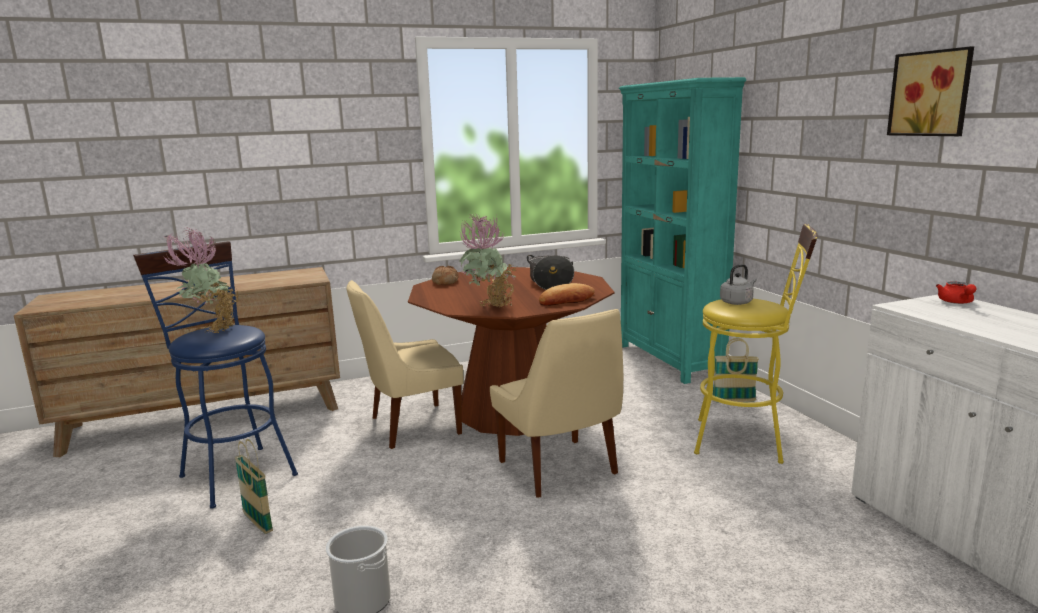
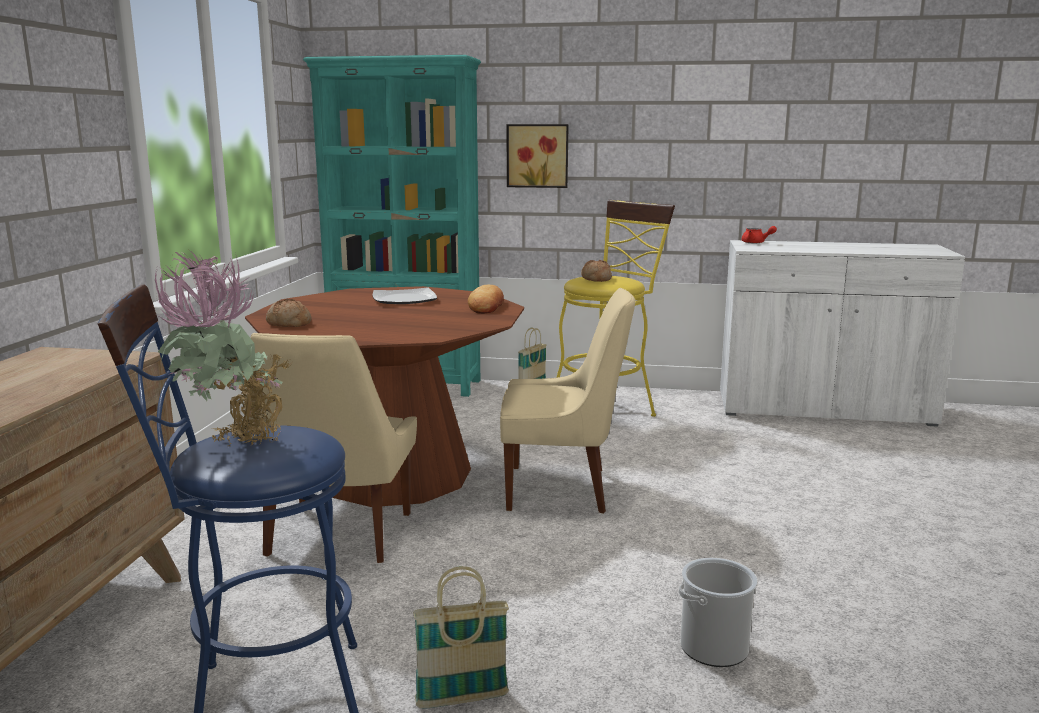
camera: 60 degrees left, 0 degrees up
(490, 308) = (457, 327): potted plant -> none
(550, 283) = (405, 299): cooking pot -> plate
(737, 302) = (596, 279): grey kettle -> bread
(932, 93) = (700, 84): picture -> picture (537, 156)

